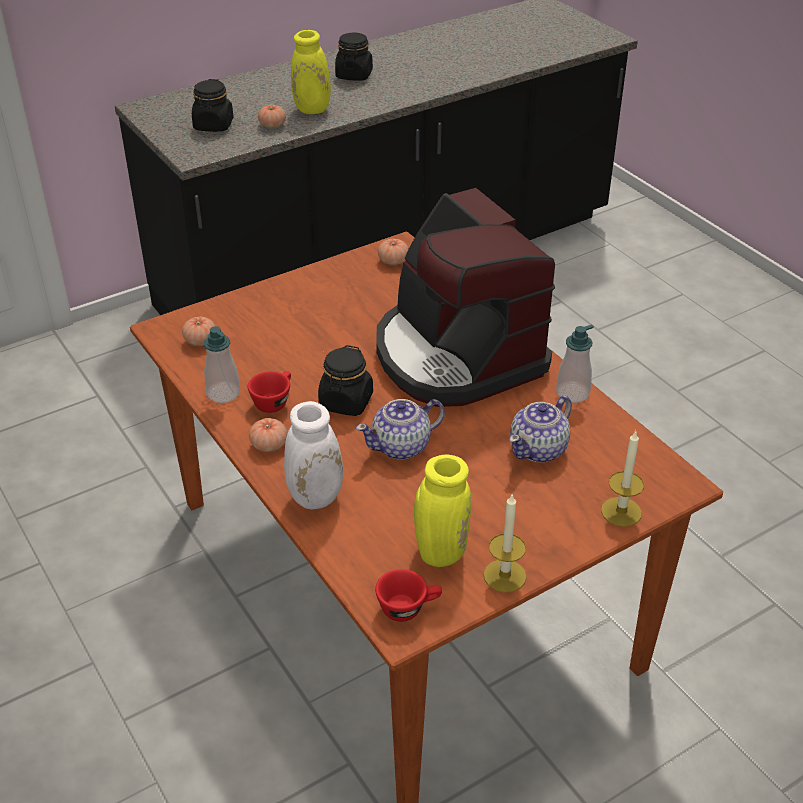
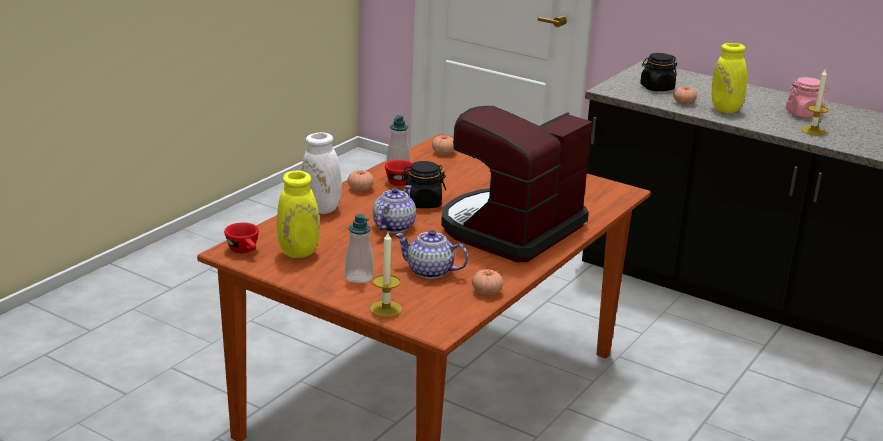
camera: 65 degrees right, 15 degrees down
(354, 75) = (803, 114): black jar -> pink jar
(393, 261) = (602, 192): tomato -> tomato (486, 292)
(402, 446) = (393, 227): teapot -> teapot turned 75 degrees clockwise
(504, 576) = (292, 276): candle -> candle (813, 131)
(572, 393) = (508, 276): soap dispenser -> soap dispenser (359, 277)

